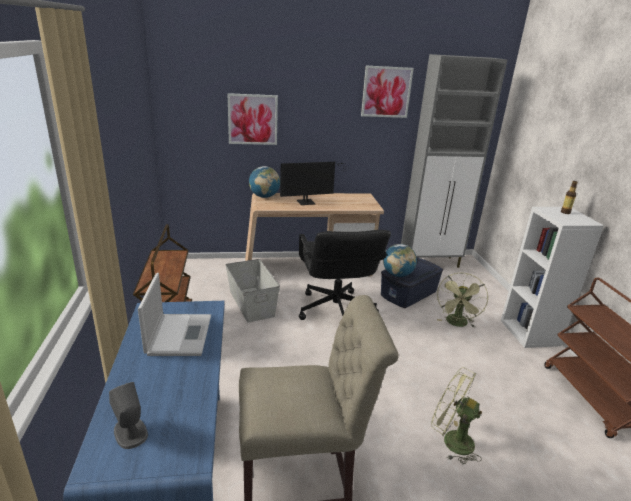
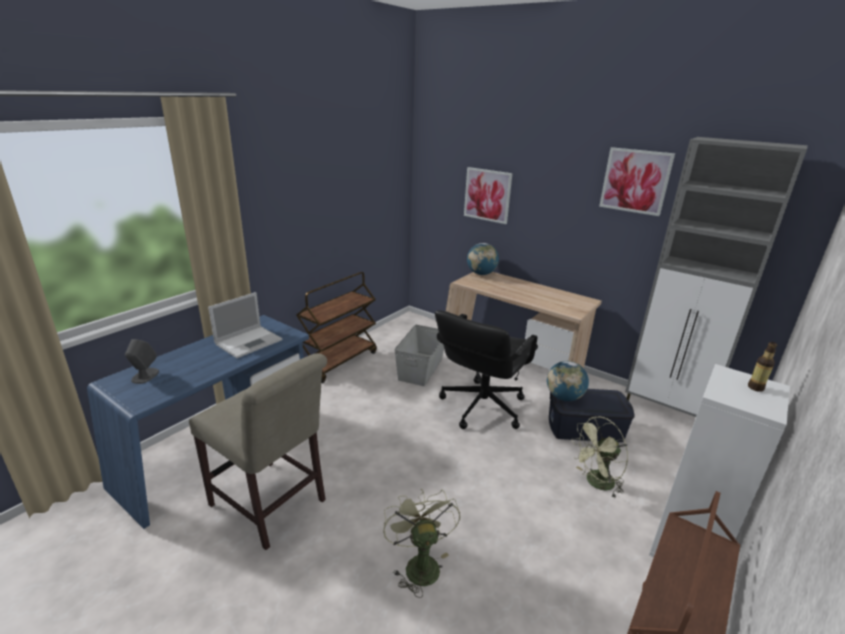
camera: 45 degrees right, 0 degrees up
(308, 202) = (513, 289): monitor -> none

